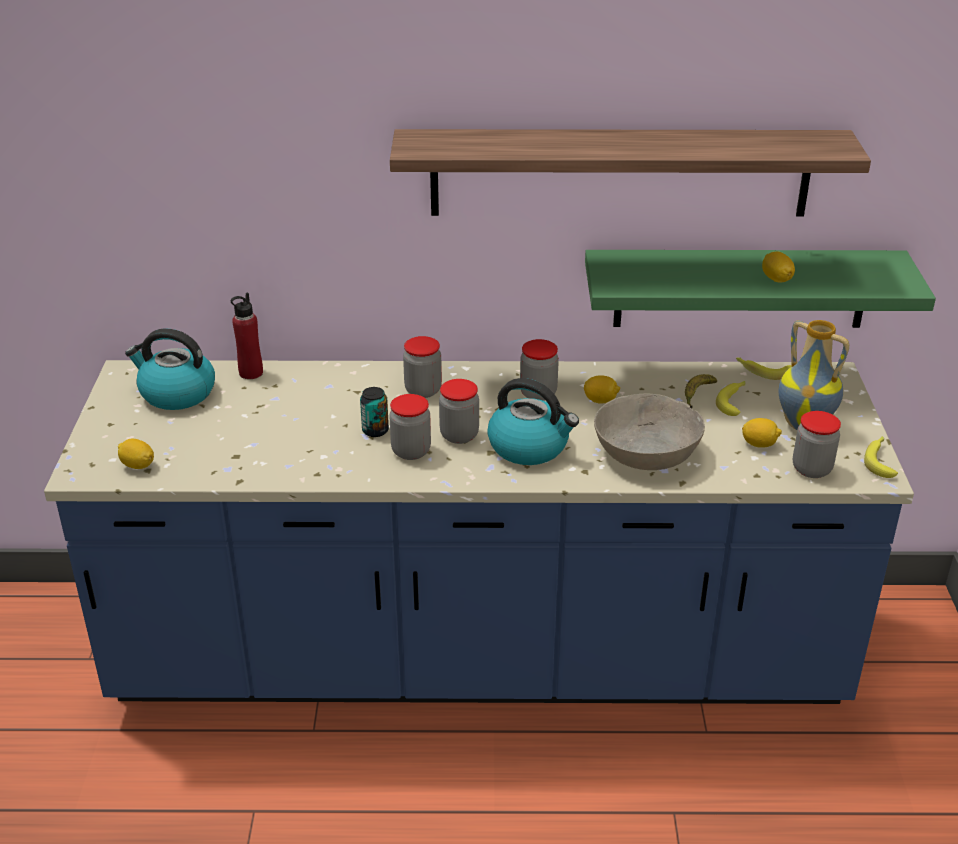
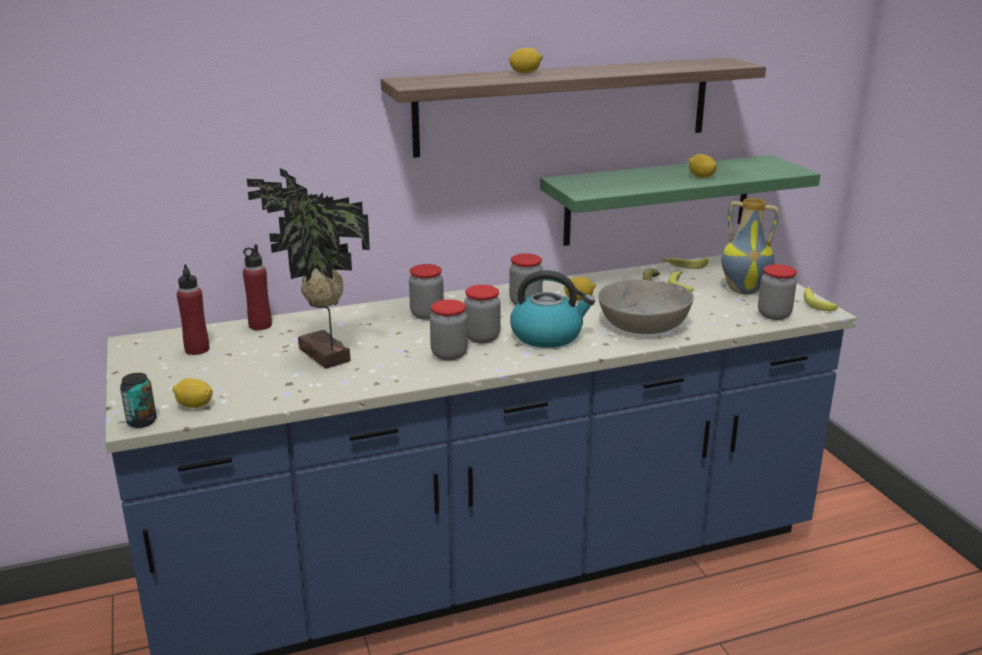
camera: 20 degrees left, 10 degrees down
(176, 393) = (197, 349): kettle -> red bottle
(285, 428) = (321, 357): none -> potted plant
(375, 430) = (406, 346): can -> can (141, 421)
(759, 444) = (722, 306): lemon -> lemon (525, 73)

